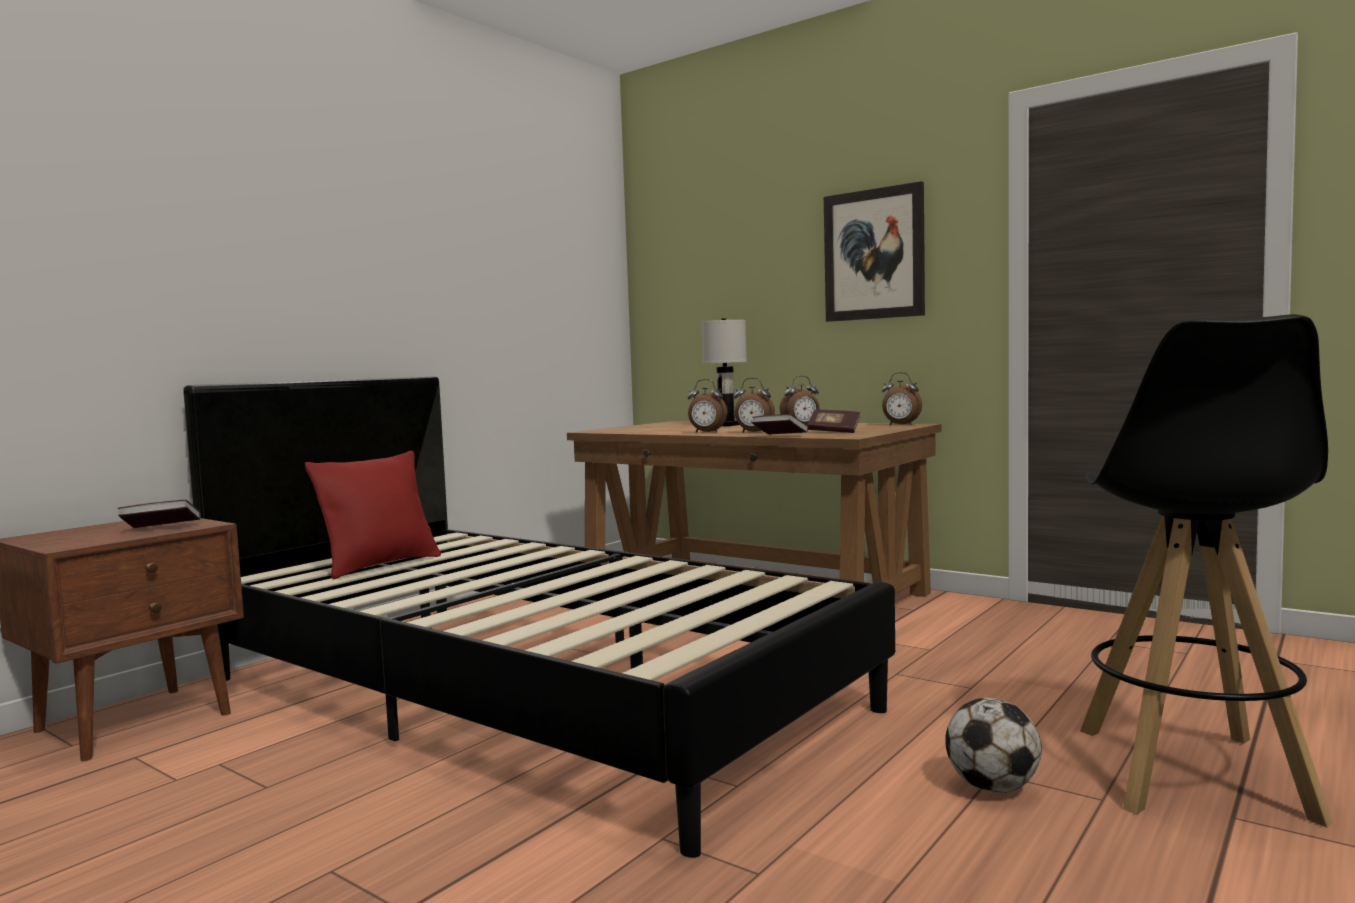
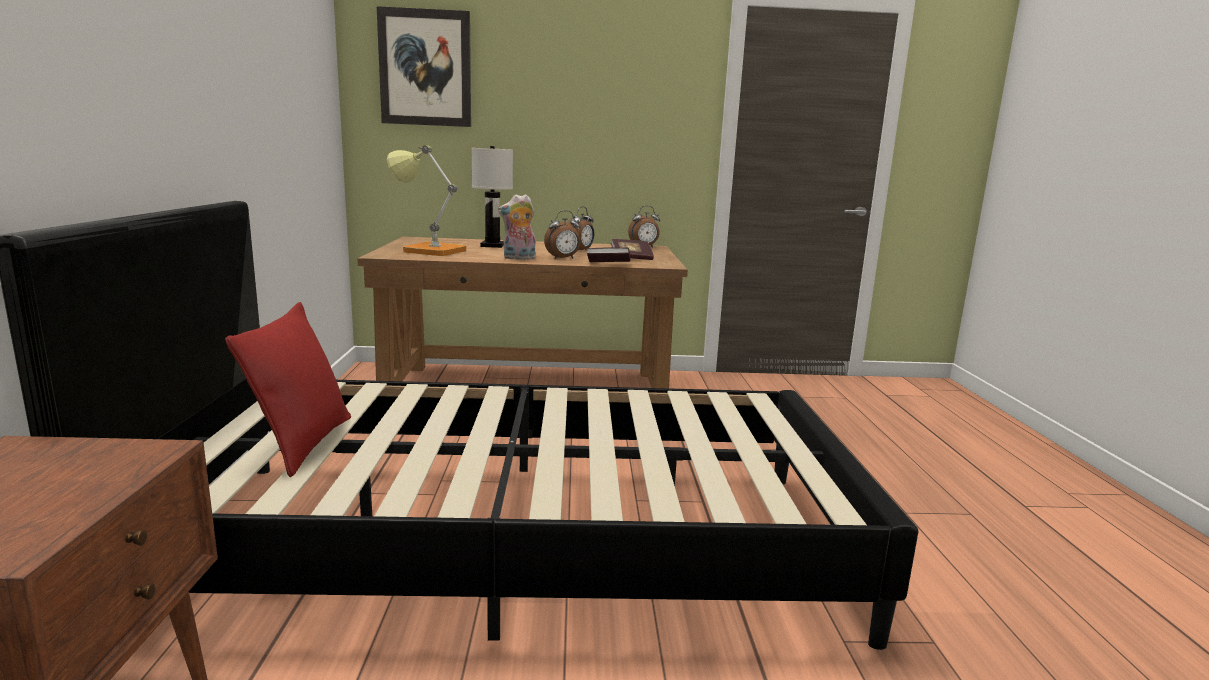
camera: 40 degrees left, 10 degrees up
(161, 528) = (93, 471): book -> none
(647, 428) = (427, 250): none -> table lamp
(706, 432) = (519, 258): alarm clock -> plush toy
(874, 254) = (615, 102): picture -> picture (425, 68)
(992, 787) = (921, 523): football -> none
(1192, 774) = (972, 483): black stool -> none

